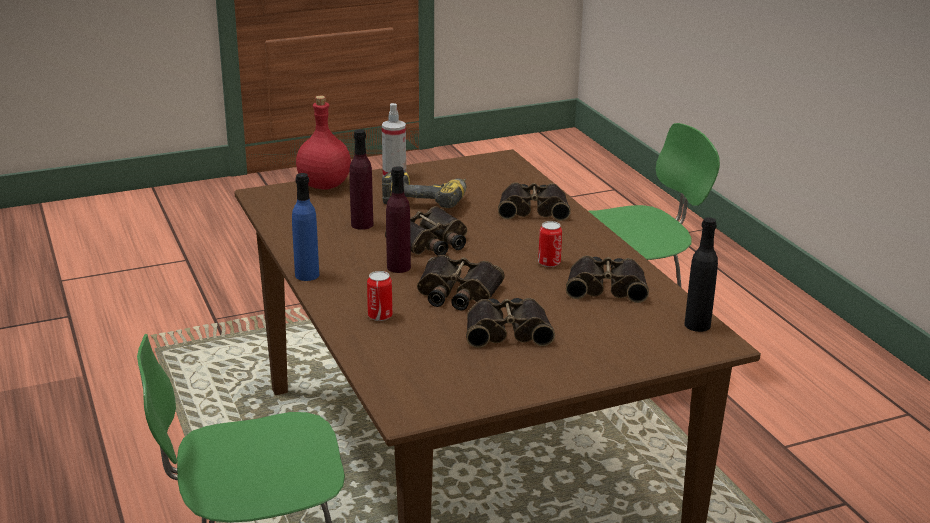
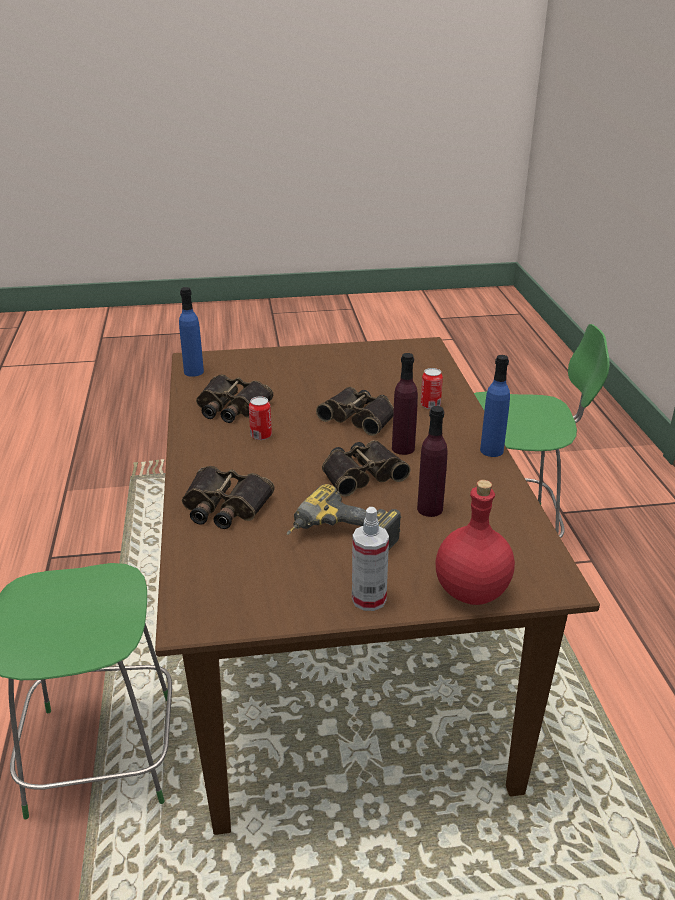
camera: 165 degrees left, 5 degrees up
(508, 330) = (335, 383): binoculars -> none
(697, 325) = (193, 372): black bottle -> blue bottle

